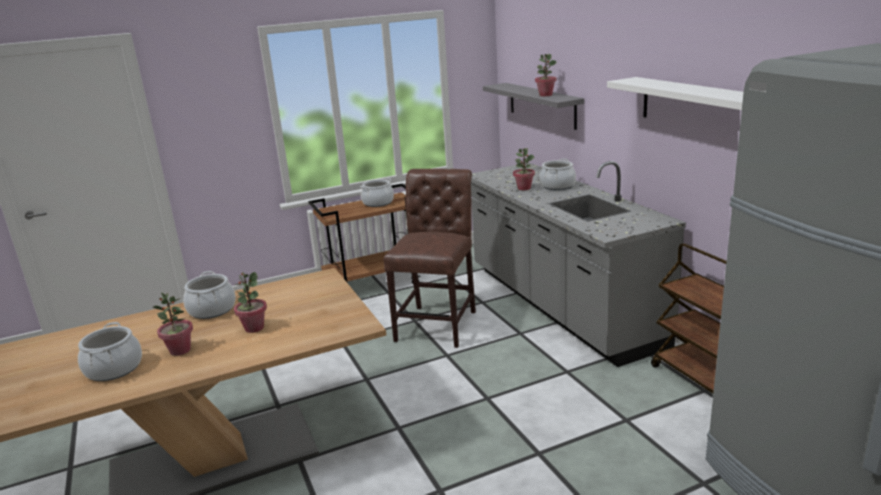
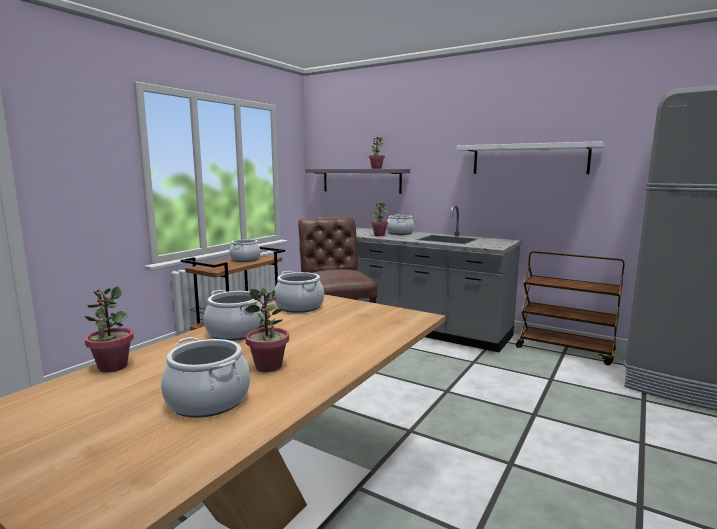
camera: 35 degrees left, 10 degrees down
(254, 328) = (318, 335): potted plant -> potted plant (112, 367)
(295, 289) = (299, 307): none -> cooking pot

